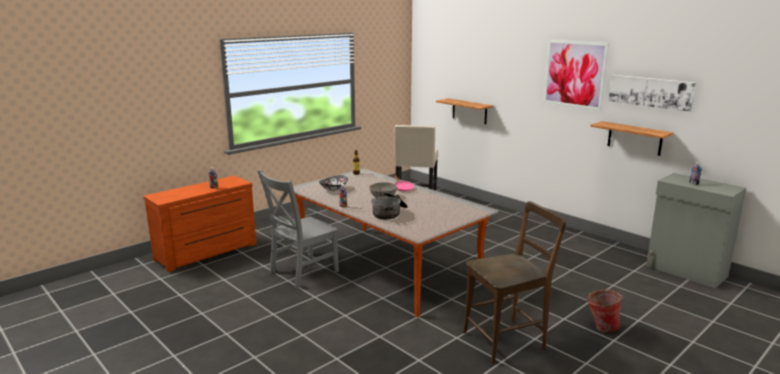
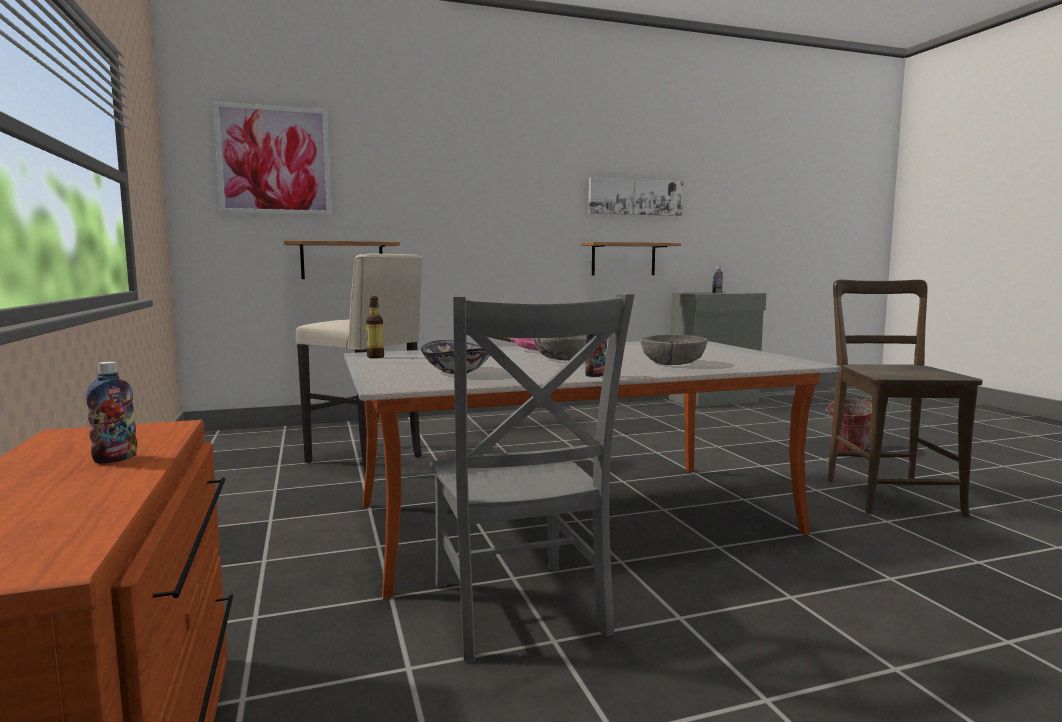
camera: 65 degrees left, 10 degrees down
(389, 213) = (672, 363): cooking pot -> grey bowl
(574, 74) = (535, 180): picture -> picture (274, 160)

